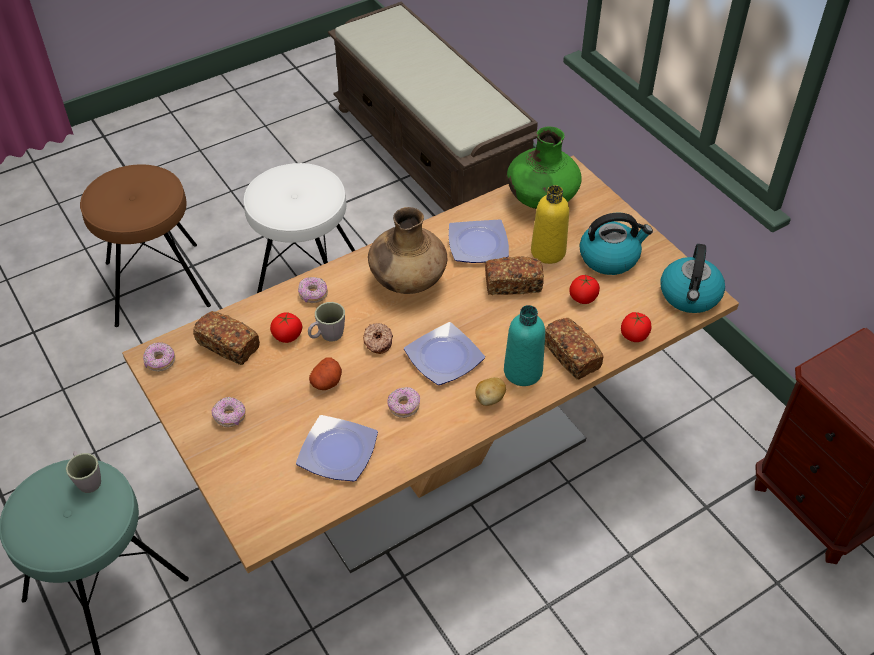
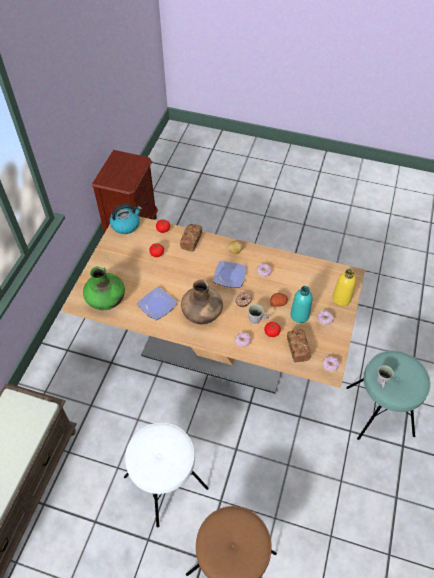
camera: 130 degrees left, 5 degrees up
(338, 453) = (301, 276): plate -> none
(513, 284) = (170, 279): bread -> none
(523, 371) = (212, 250): turquoise bottle -> turquoise bottle (299, 315)
(548, 252) = (139, 279): yellow bottle -> yellow bottle (341, 298)
(610, 257) = (125, 258): kettle -> none

